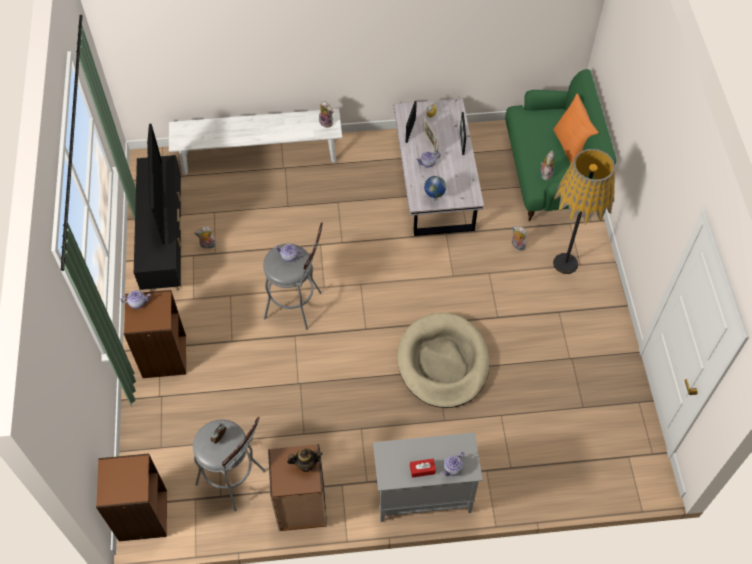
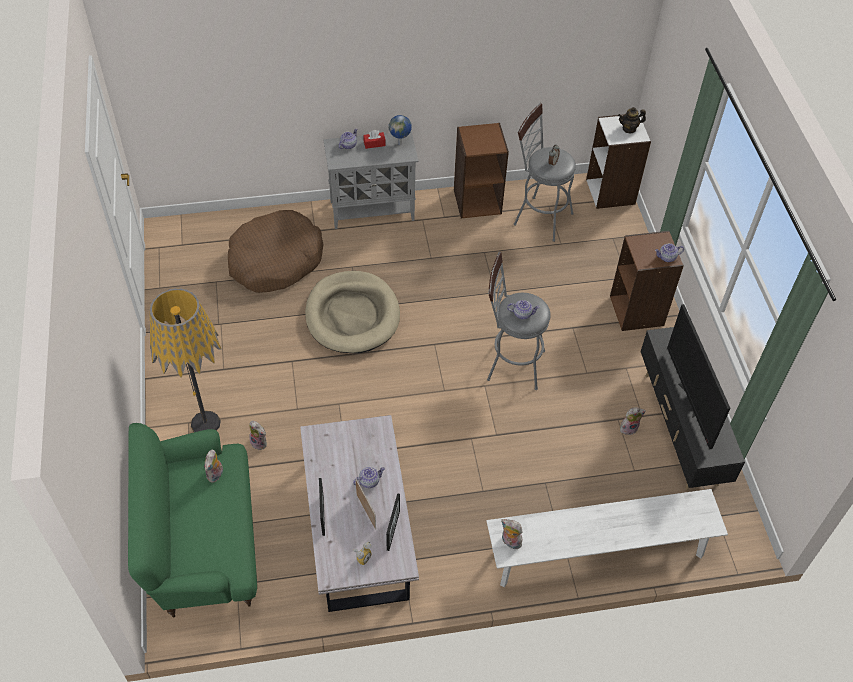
camera: 175 degrees right, 5 degrees down
(142, 515) = (611, 192): brown bookcase -> white bookcase
(305, 464) = (474, 142): teapot -> teapot (629, 129)
(433, 199) = (362, 431): globe -> globe (400, 143)
(525, 431) = (275, 260): none -> brown dog bed
(570, 146) = (174, 517): orange pillow -> none

